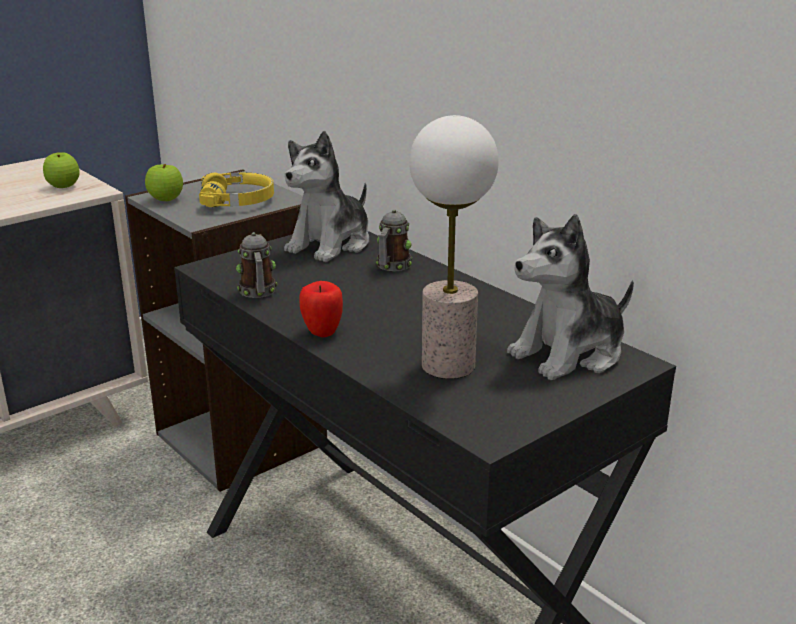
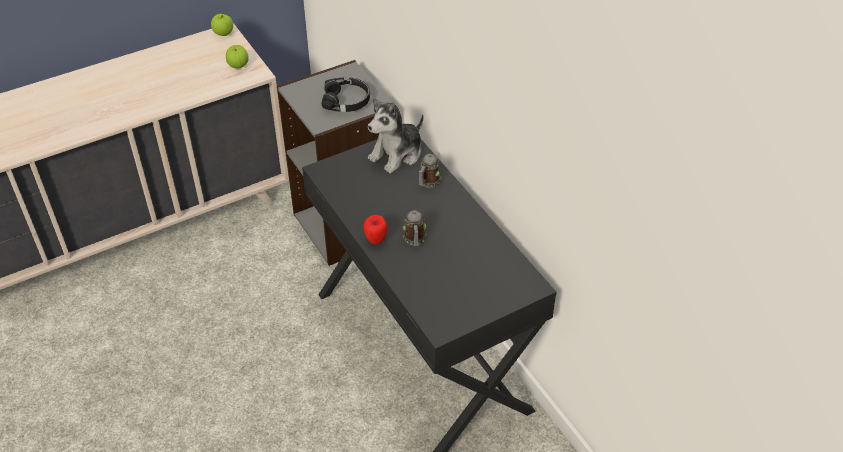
camera: 10 degrees right, 20 degrees up
(166, 199) = (301, 94): apple -> apple (223, 33)
(238, 200) = (346, 100): yellow headphones -> black headphones
(258, 293) = (346, 199): mug -> mug (415, 240)
(449, 366) = (436, 276): table lamp -> none
(569, 354) = (503, 275): plush toy -> none

